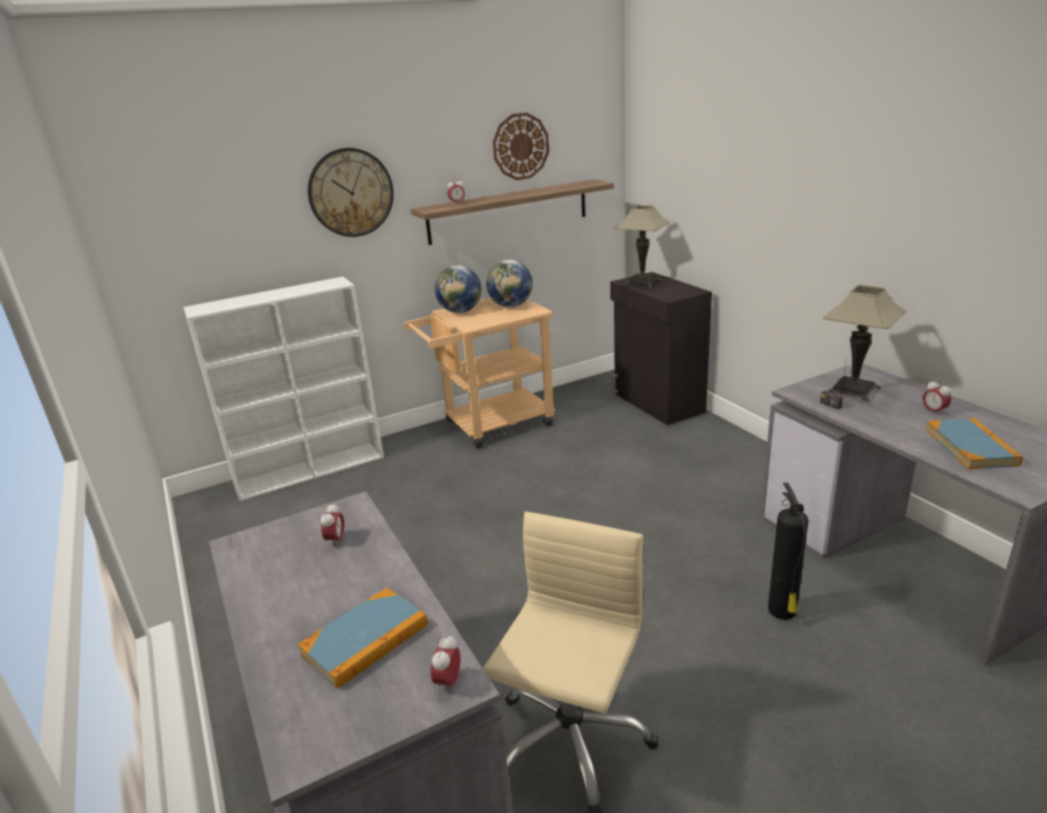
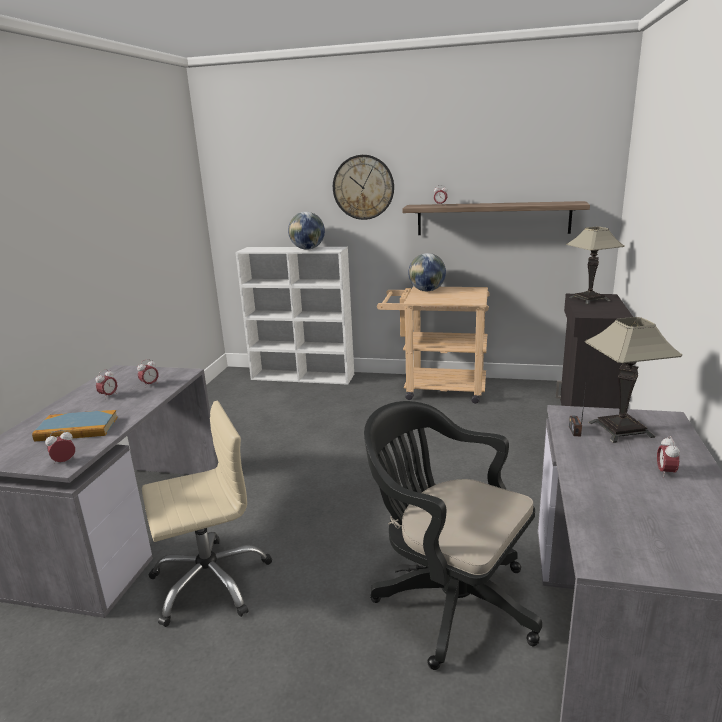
camera: 40 degrees right, 5 degrees down
(307, 581) = (109, 396): none -> alarm clock
(511, 306) = (465, 294): globe -> globe (308, 249)
(520, 146) = (510, 165): wall clock -> none
(782, 612) = (447, 599): fire extinguisher -> black office chair
(971, 447) = (635, 511): book -> none

